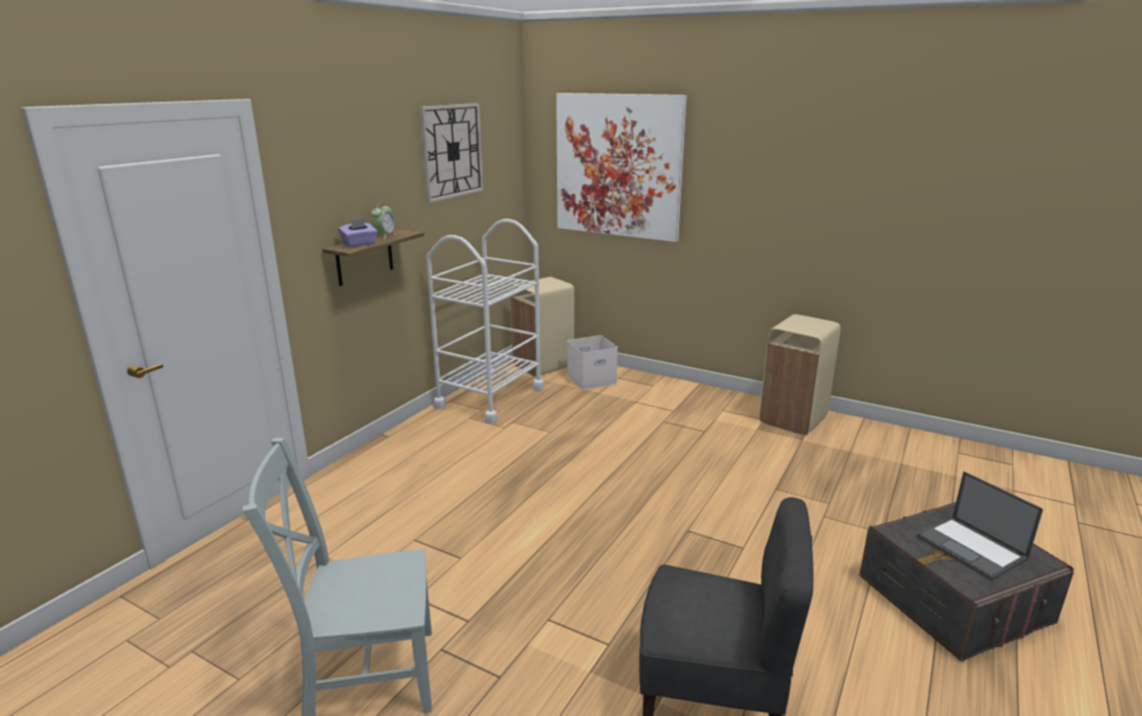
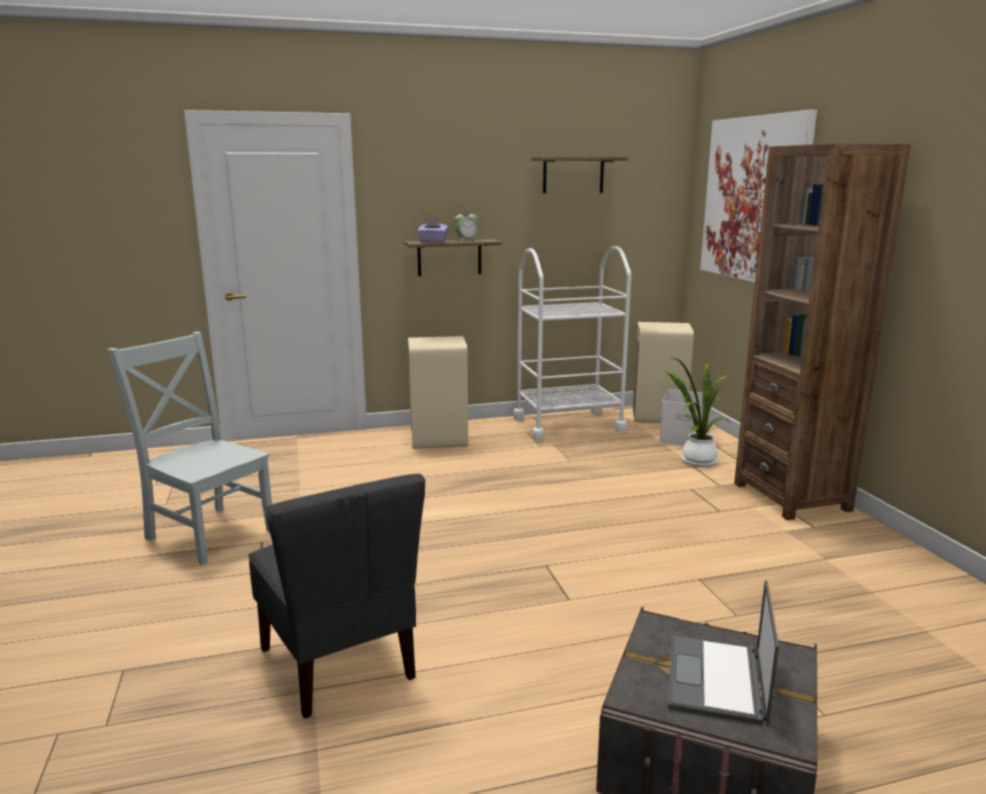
camera: 45 degrees right, 5 degrees down
(452, 151) = (573, 175): wall clock -> shelf
(629, 396) = (695, 461): none -> potted plant
(721, 402) = (791, 497): none -> brown bookcase
(794, 419) = (855, 540): beige trash can -> beige trash can (439, 440)

